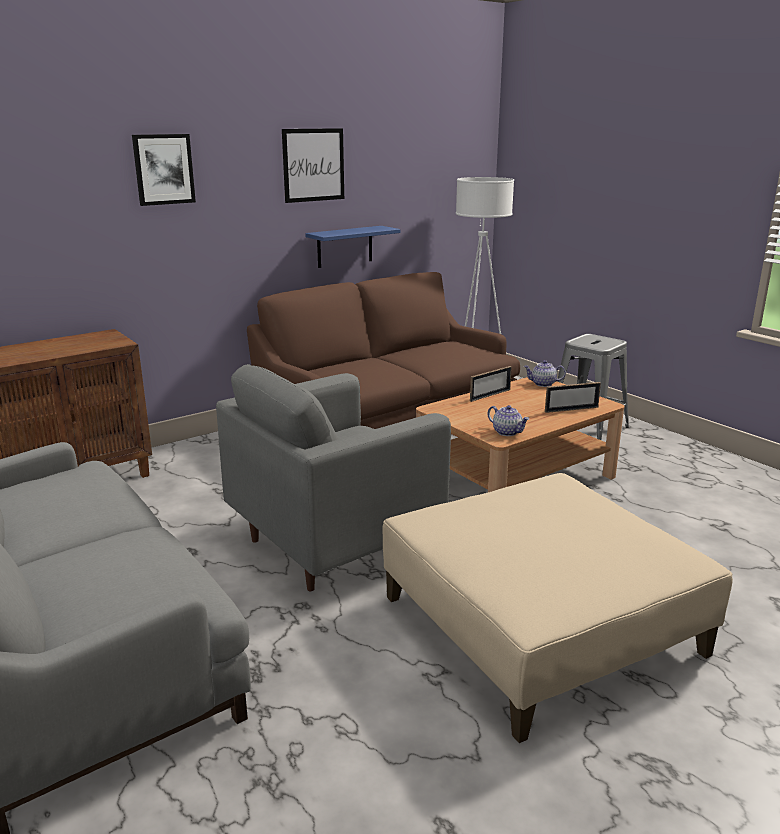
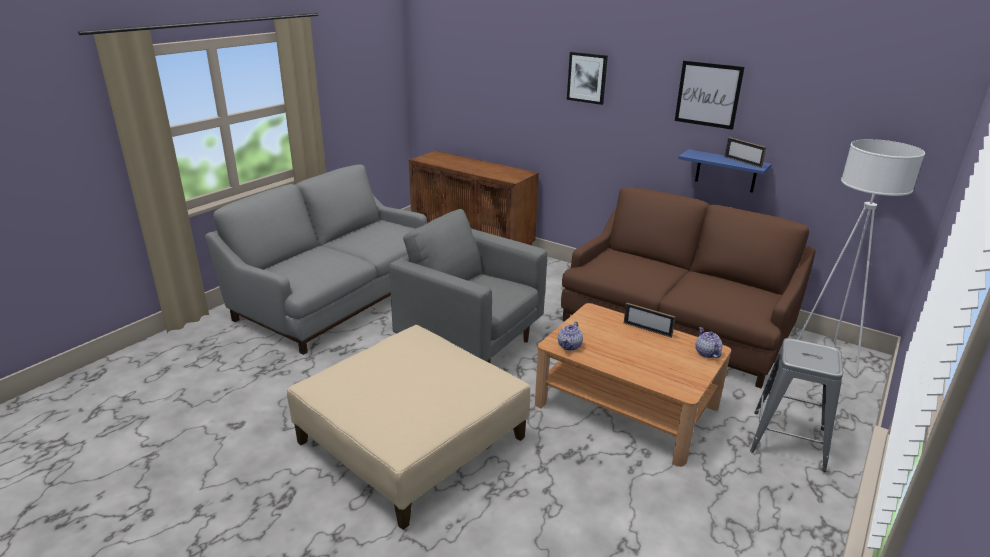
camera: 70 degrees right, 5 degrees up
(571, 409) = (651, 373): picture frame -> picture frame (742, 162)

